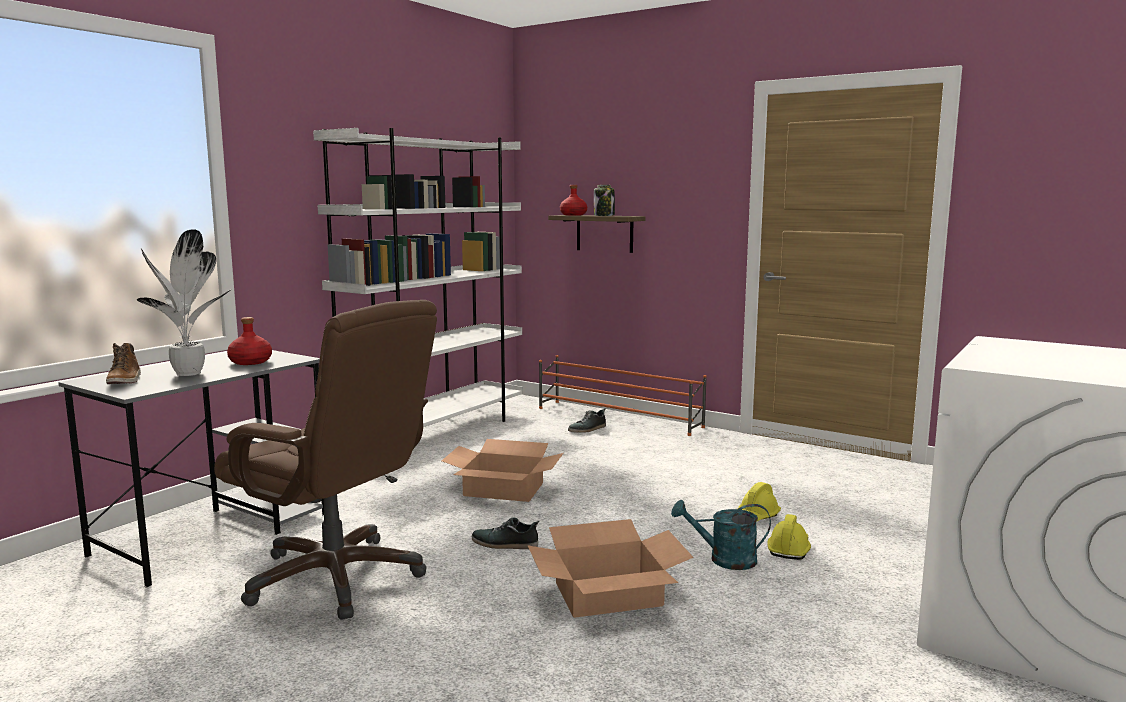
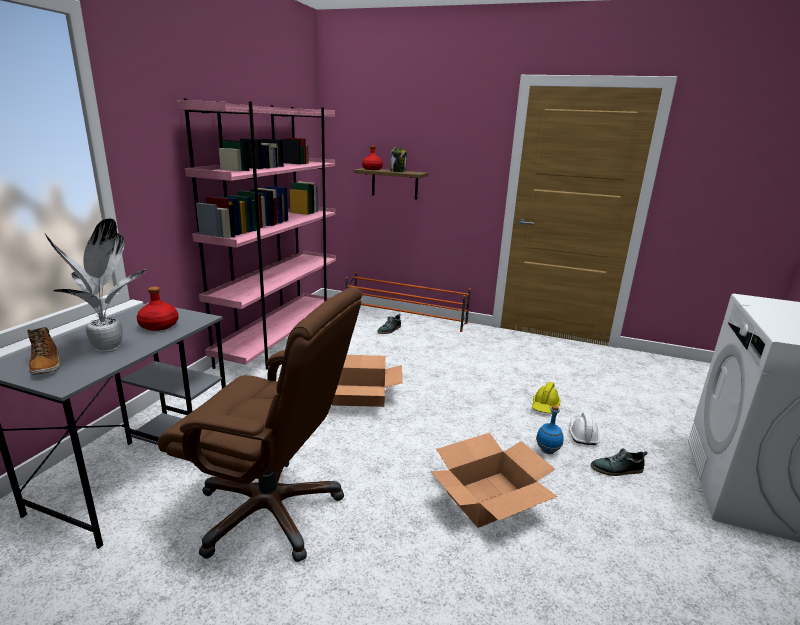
camera: 15 degrees left, 10 degrees up
(436, 433) = (280, 341): white bookcase -> pink bookcase
(505, 544) = (388, 454): shoe -> shoe (617, 469)
(724, 560) = (548, 451): turquoise watering can -> blue bottle
(789, 549) = (582, 434): yellow hard hat -> white hard hat

